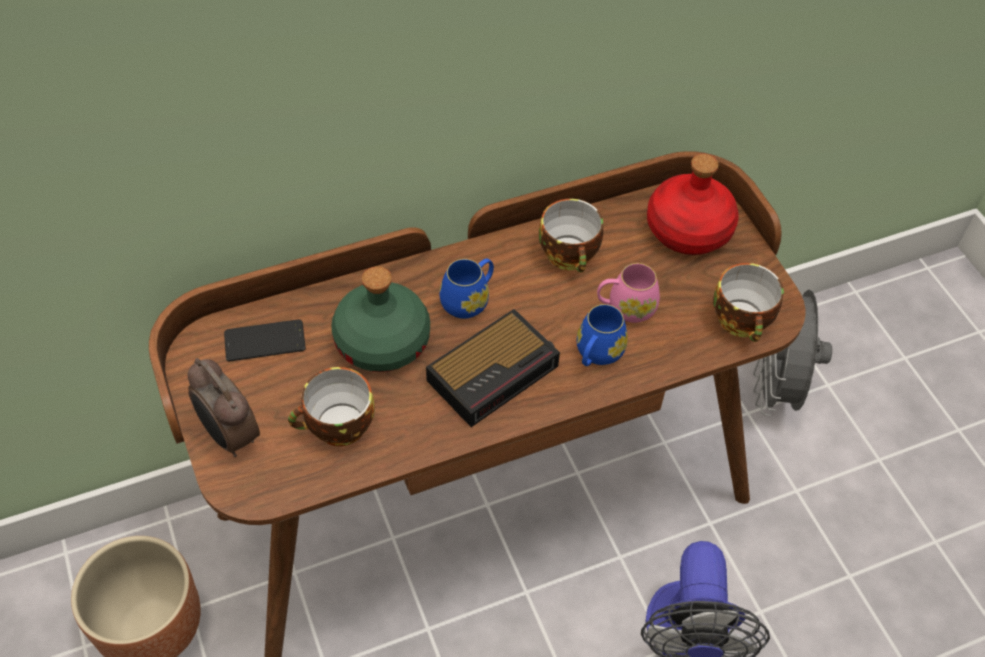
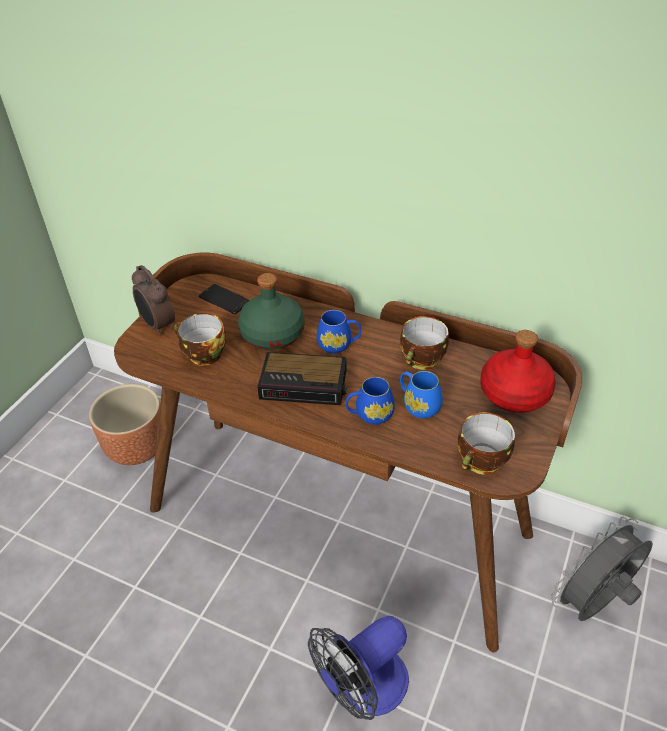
camera: 50 degrees right, 10 degrees down
(230, 436) = (158, 326): alarm clock -> alarm clock turned 45 degrees counterclockwise
(625, 308) = (418, 405): pink mug -> blue mug

